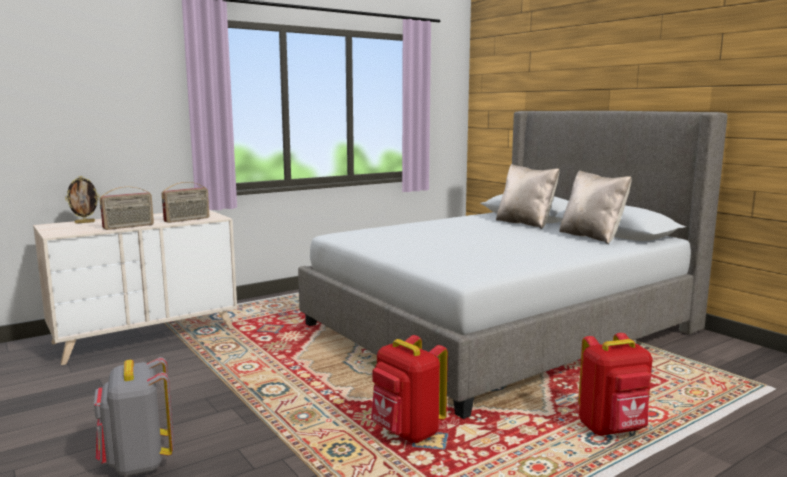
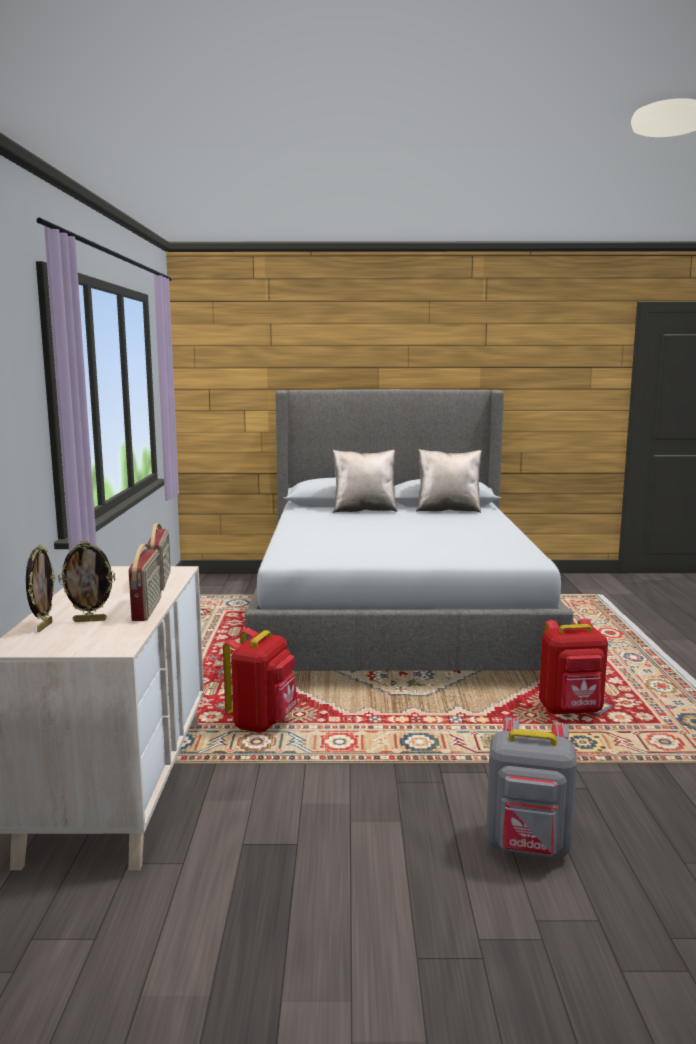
camera: 55 degrees left, 0 degrees up
(101, 224) = (90, 620): none -> picture frame
(612, 429) = (622, 649): red backpack -> red backpack (263, 723)

